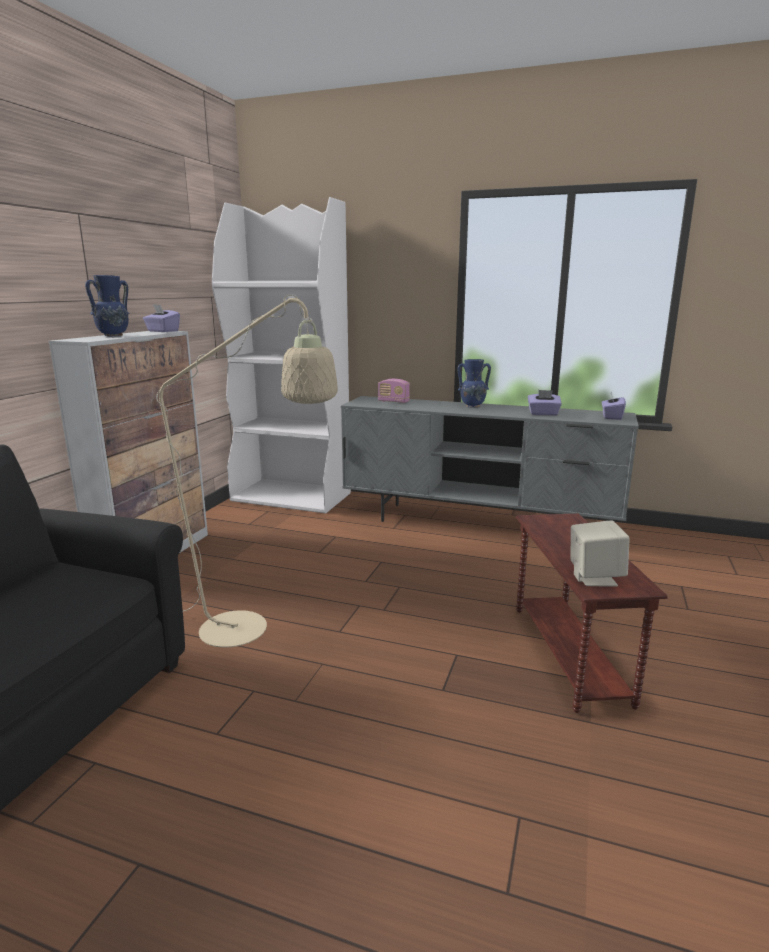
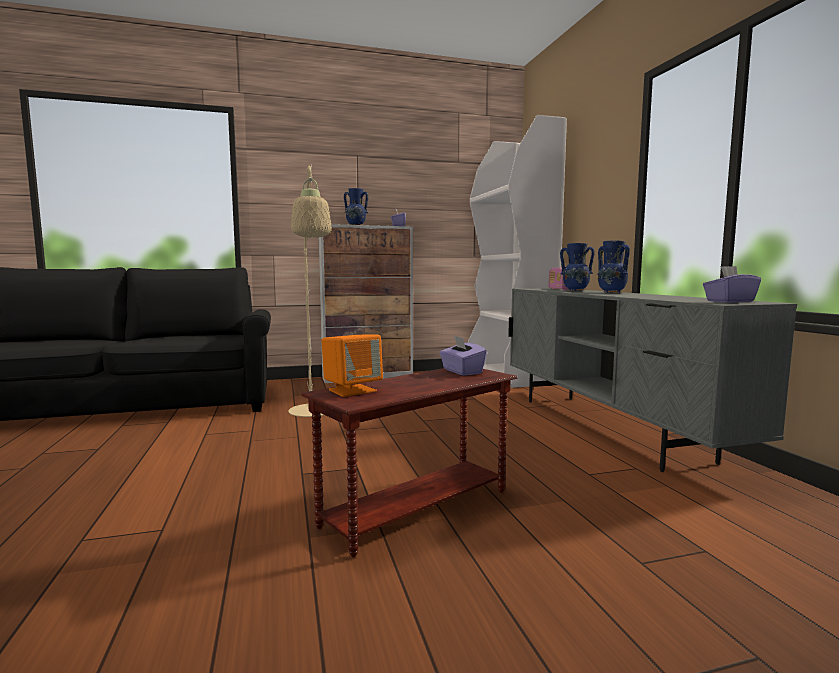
camera: 55 degrees right, 10 degrees down
(428, 405) = (575, 291): none -> blue vase
(543, 414) = (654, 297): purple tissue box -> purple tissue box (461, 371)
(594, 577) = (352, 390): beige speaker -> orange speaker

